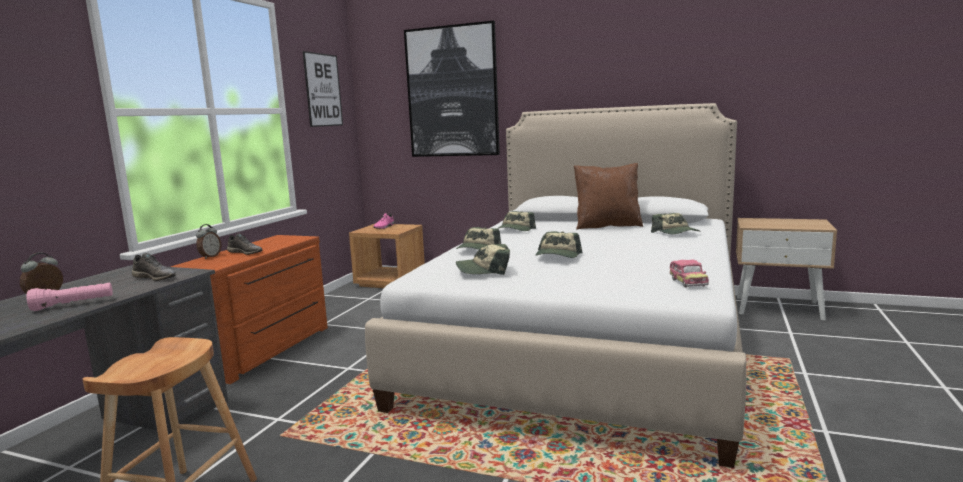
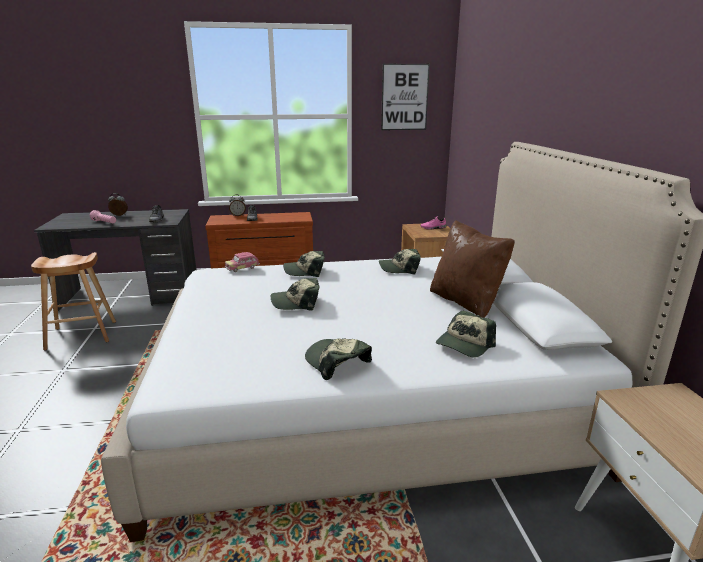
camera: 60 degrees right, 10 degrees up
(452, 92) = (494, 107): picture -> none
(484, 270) = (228, 286): cap -> cap (337, 362)
(687, 283) = (218, 377): toy car -> toy car (242, 268)

